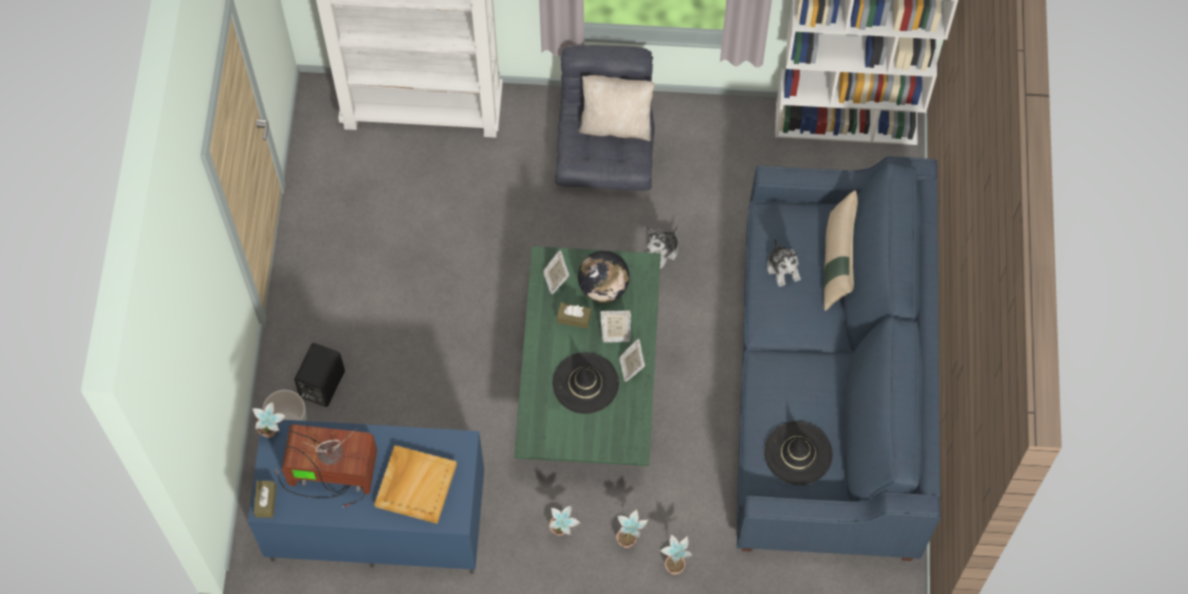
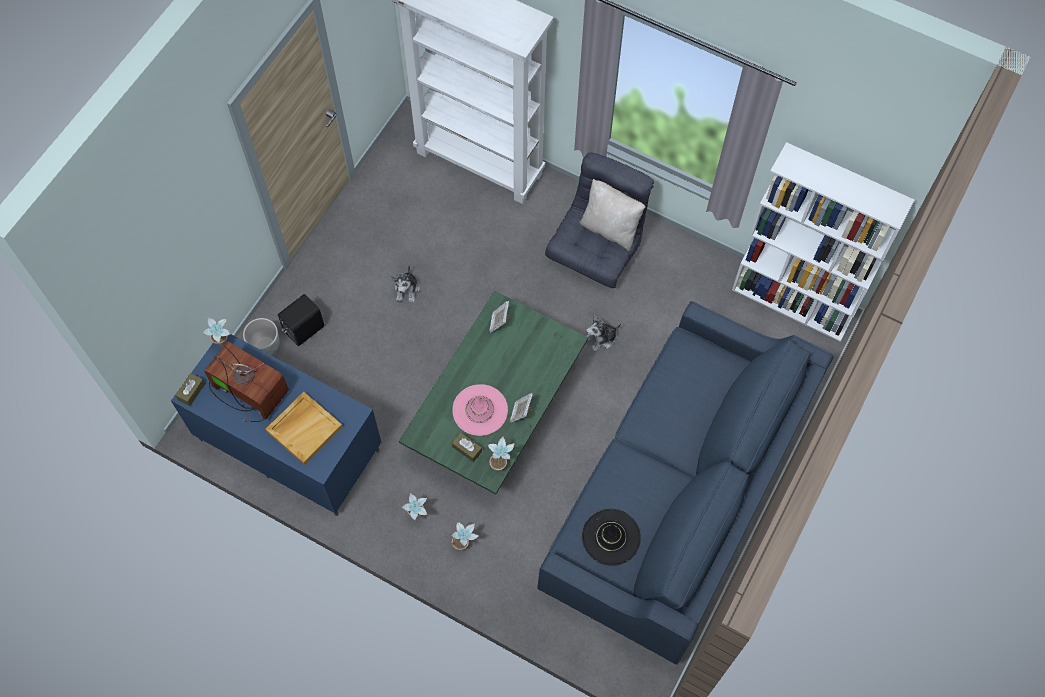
camera: 25 degrees right, 0 degrees up
(574, 318) = (497, 357): brown tissue box -> brown tissue box (467, 449)
(585, 383) = (480, 410): black hat -> pink hat
(603, 287) = (531, 344): globe -> none
(615, 333) = (522, 382): picture frame -> none
(675, 565) = (489, 580): potted plant -> potted plant (501, 464)
(783, 268) = (674, 388): plush toy -> plush toy (407, 289)
(837, 263) = (719, 402): beige pillow -> none

